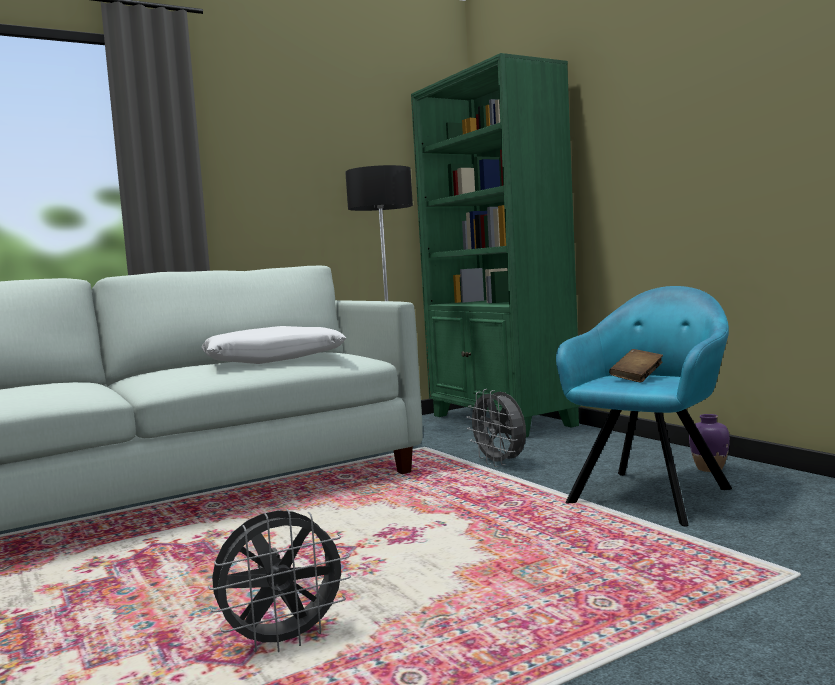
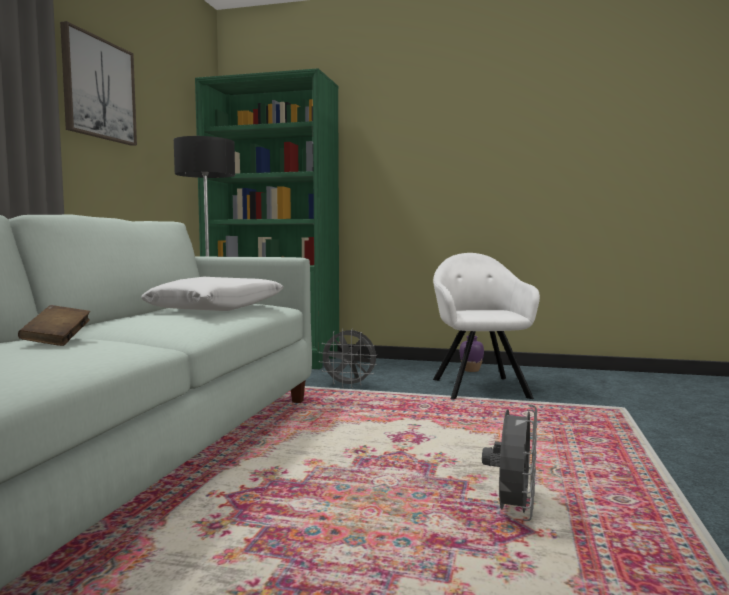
camera: 45 degrees left, 0 degrees up
(270, 138) = (98, 89): none -> picture
(637, 378) = (479, 311): brown book -> brown book (57, 341)
(652, 494) = (478, 387): turquoise armchair -> white armchair

